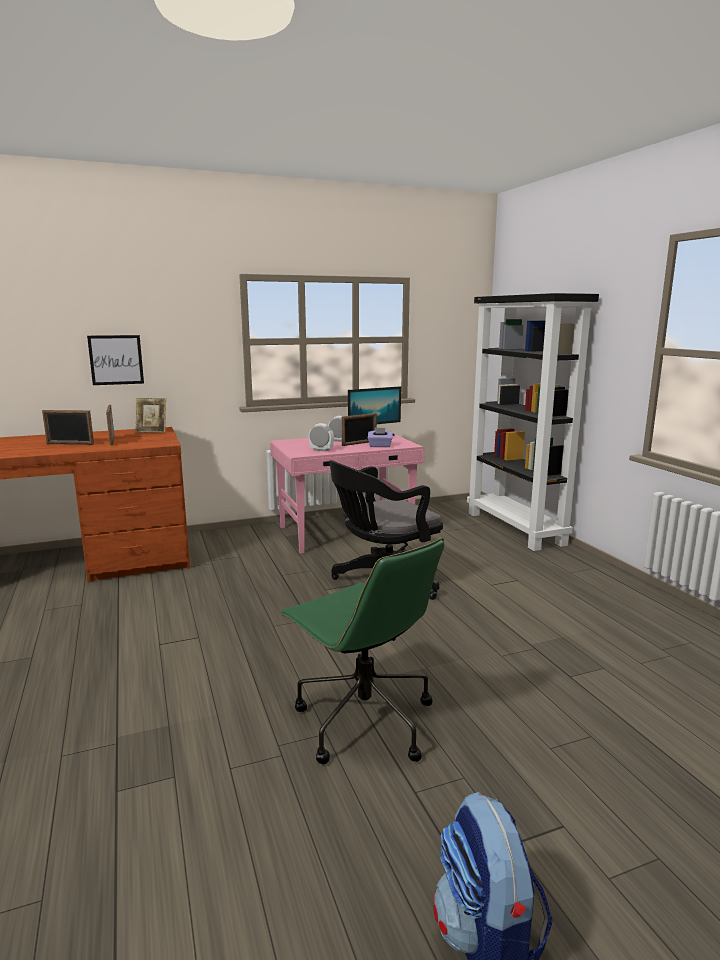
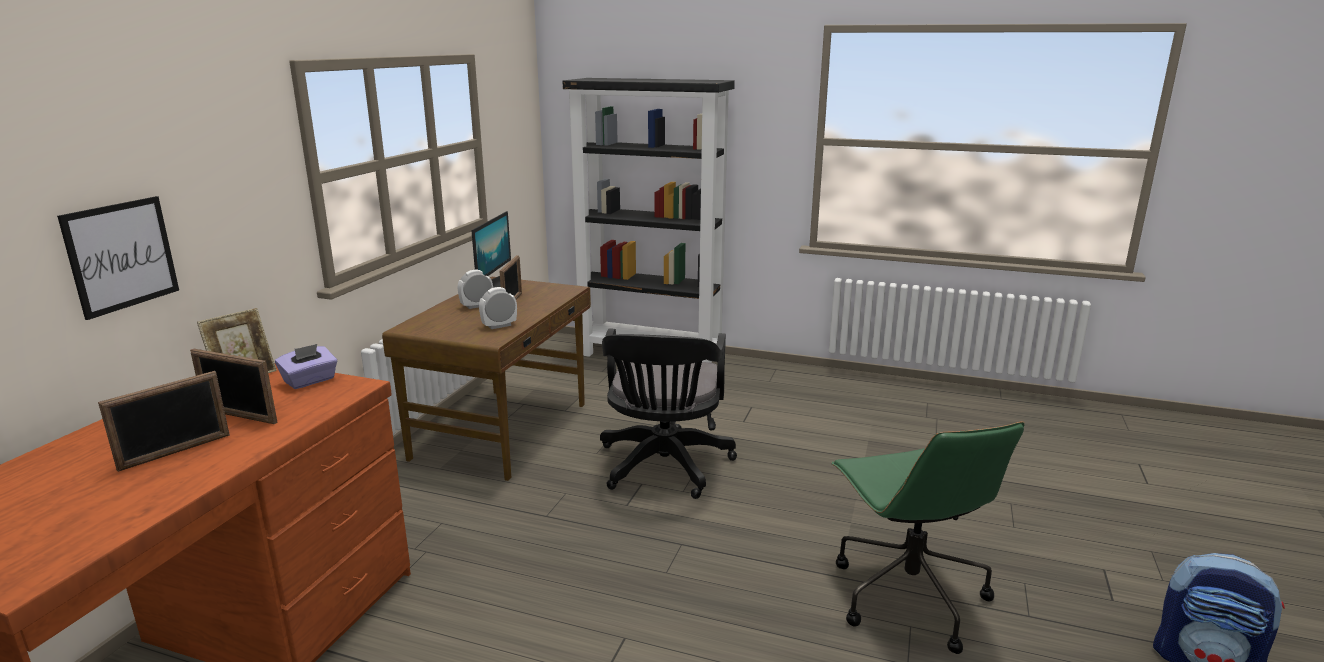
camera: 50 degrees left, 5 degrees up
(346, 532) = (504, 430): pink desk -> brown desk
(363, 720) = (907, 595): green office chair -> green office chair turned 75 degrees clockwise
(380, 446) = (545, 299): purple tissue box -> purple tissue box (310, 381)

